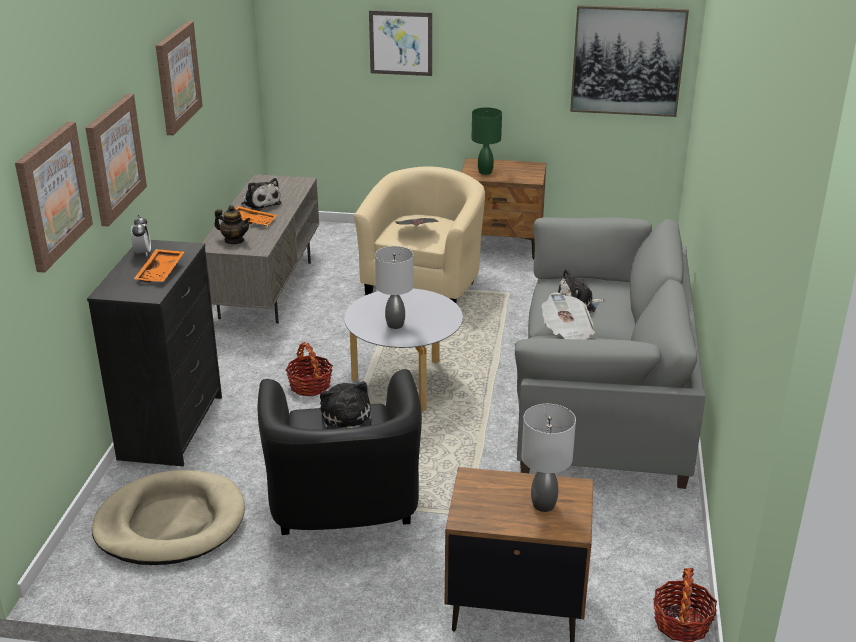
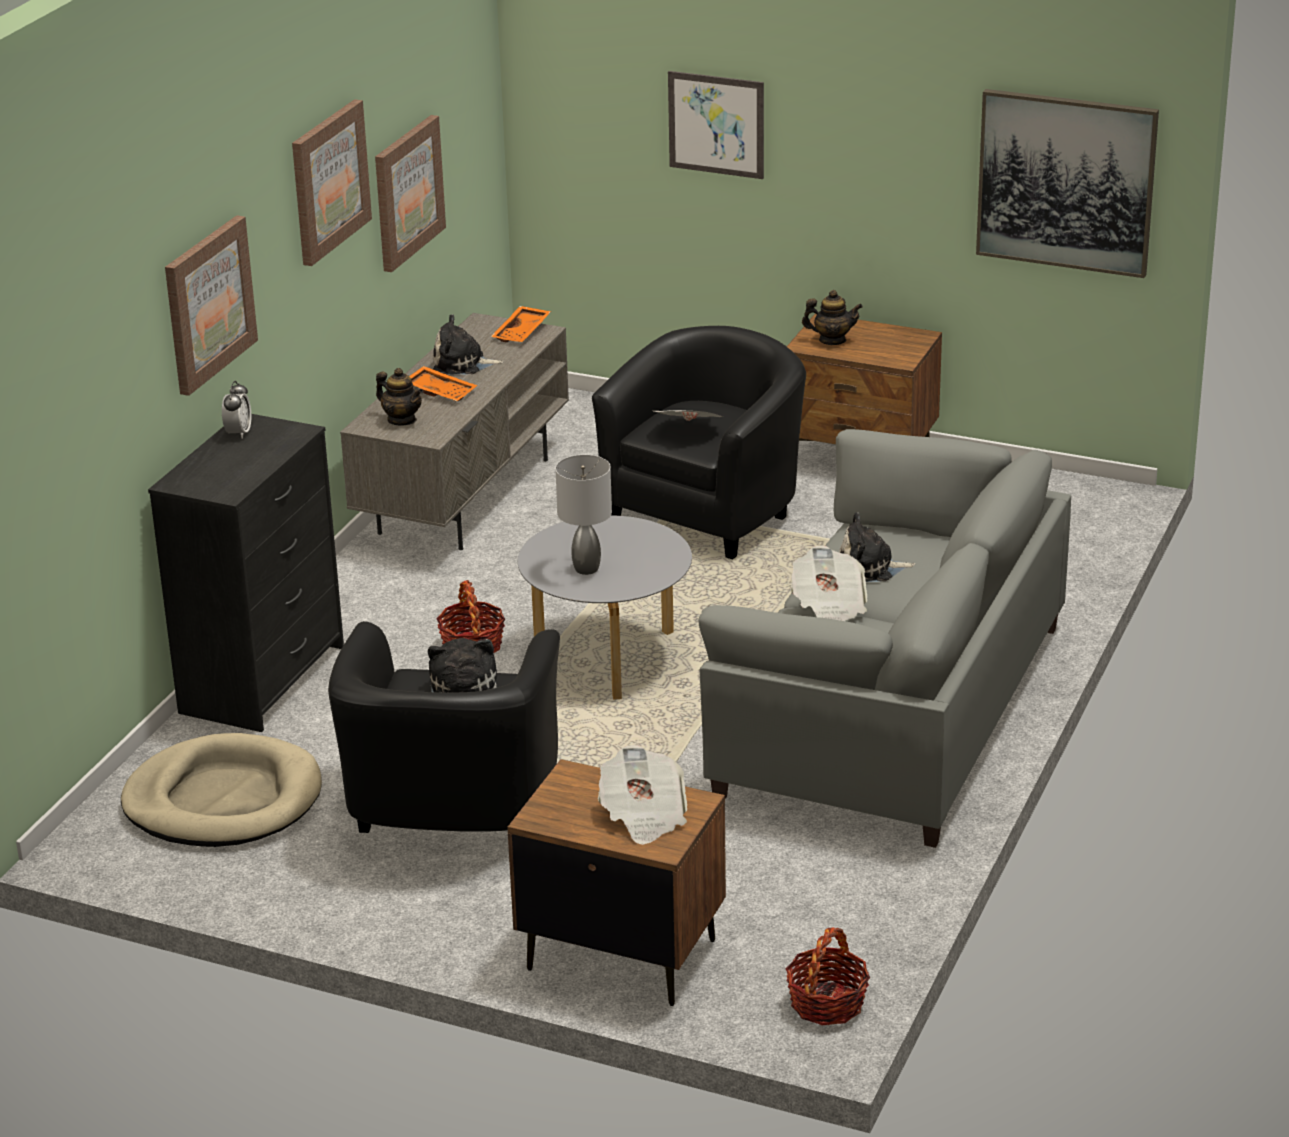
camera: 15 degrees right, 0 degrees up
(52, 195) = (107, 355): picture -> picture (407, 192)
(161, 272) = (253, 463): orange tray -> orange tray (522, 332)
(260, 204) = (462, 364): plush toy -> plush toy turned 120 degrees clockwise
(424, 283) = (708, 511): beige armchair -> black armchair
(484, 172) = (832, 340): green table lamp -> teapot
(544, 505) = (643, 816): grey table lamp -> newspaper

